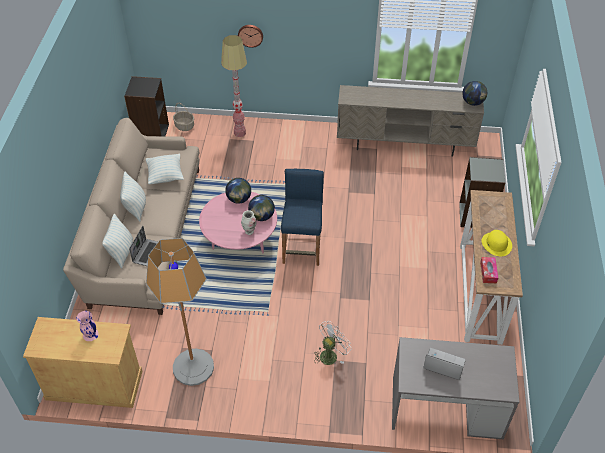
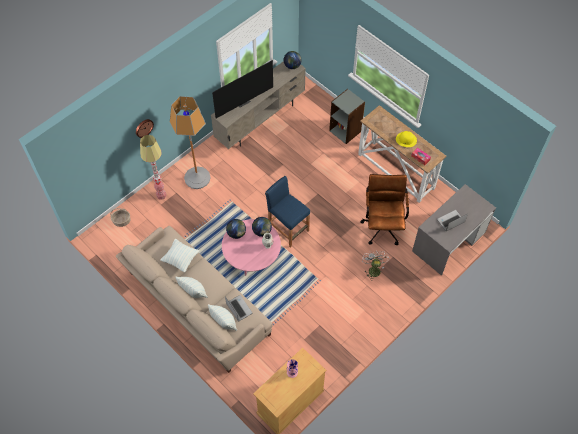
camera: 50 degrees left, 10 degrees up
(151, 133) = (108, 244): black bookcase -> none
(193, 367) = (323, 342): floor lamp -> floor lamp (197, 178)
(383, 96) = (243, 101): none -> television
(397, 325) = (383, 224): none -> brown office chair

